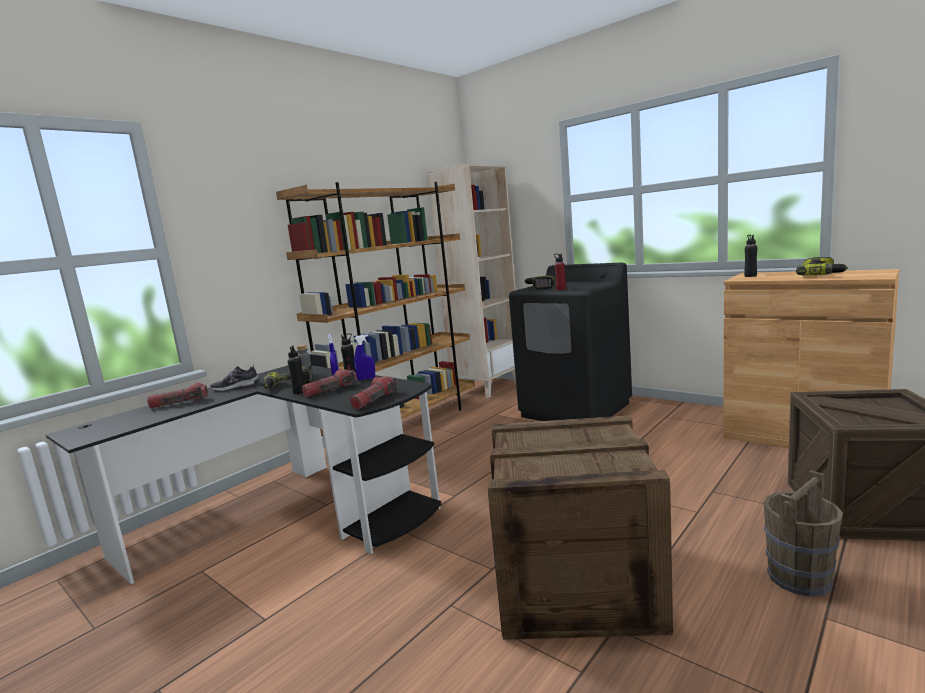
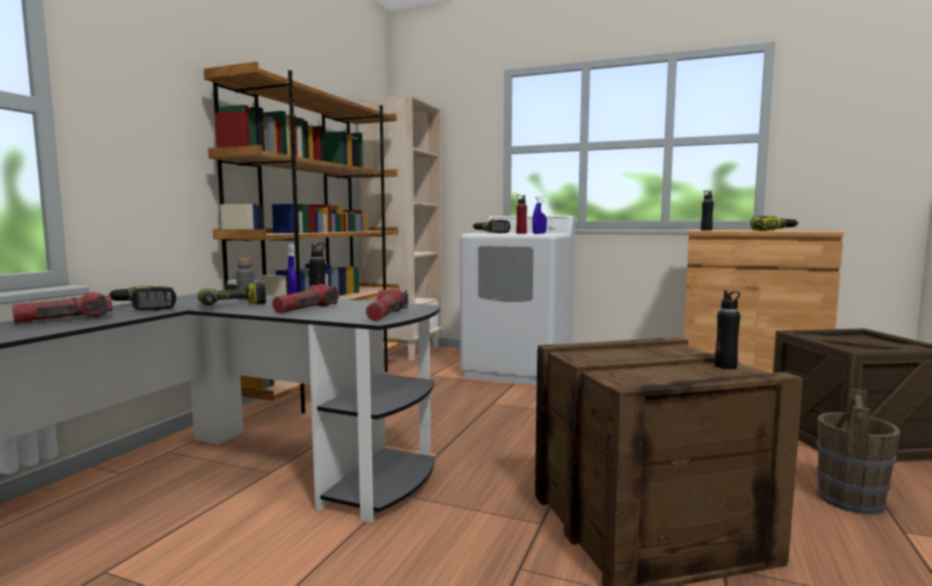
camera: 20 degrees left, 5 degrees down
(235, 387) = (145, 307): shoe -> power drill
(299, 392) = (260, 310): black bottle -> black bottle (725, 366)
(366, 379) = (342, 302): blue spray bottle -> blue spray bottle (539, 233)
(576, 410) = (518, 370): black washing machine -> white washing machine

